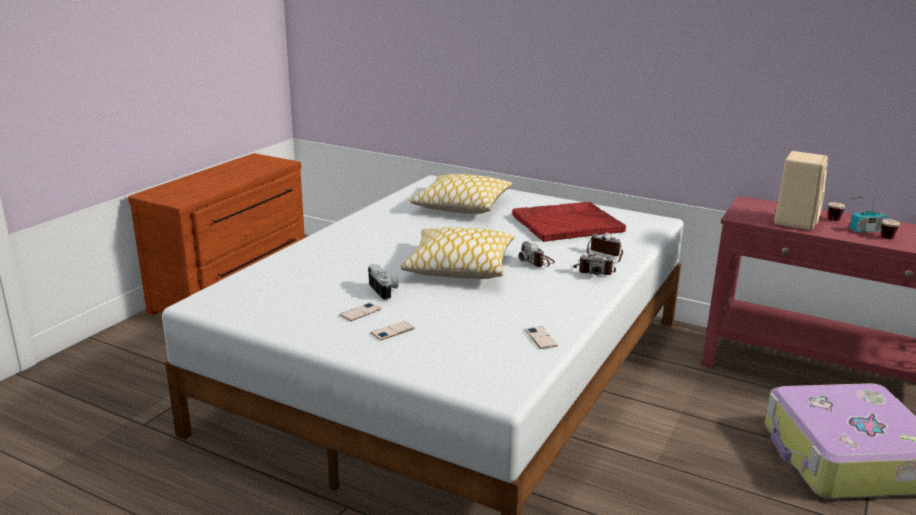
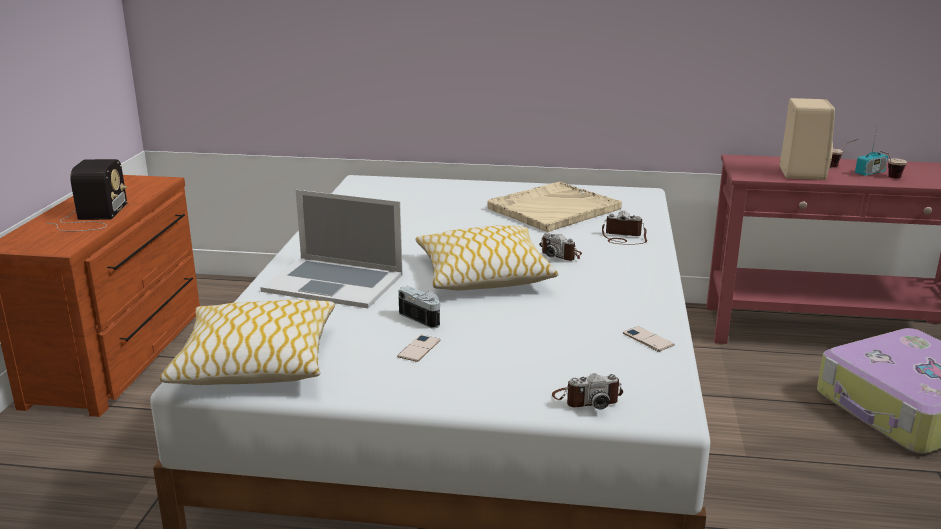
camera: 20 degrees left, 0 degrees up
(215, 183) = (92, 217): none -> radio
(344, 254) = (334, 282): none -> laptop
(392, 331) = (478, 364): phone -> none
(462, 206) = (420, 205): pillow -> pillow (255, 361)
(566, 223) = (553, 209): red tray -> beige tray
(594, 271) = (630, 256): camera -> camera (587, 399)

